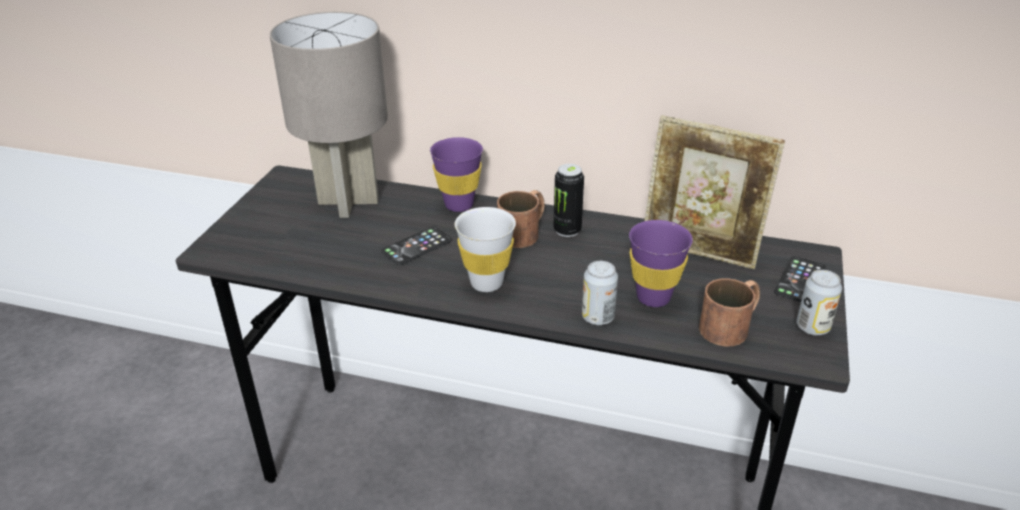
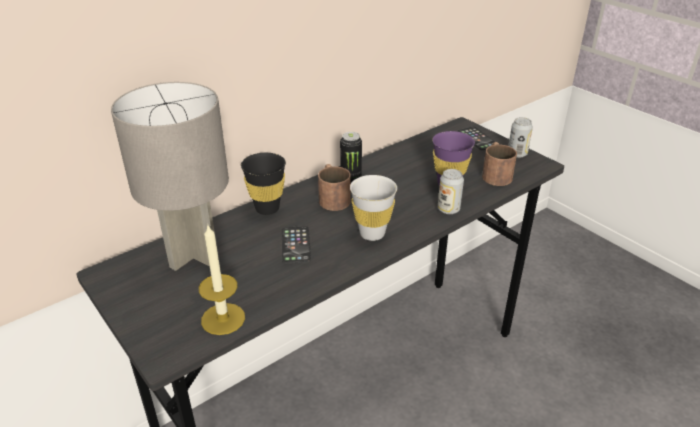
camera: 55 degrees left, 0 degrees up
(275, 257) = (223, 319): none -> candle
(459, 205) = (267, 208): purple cup -> black cup
(699, 252) = (423, 152): picture frame -> none

